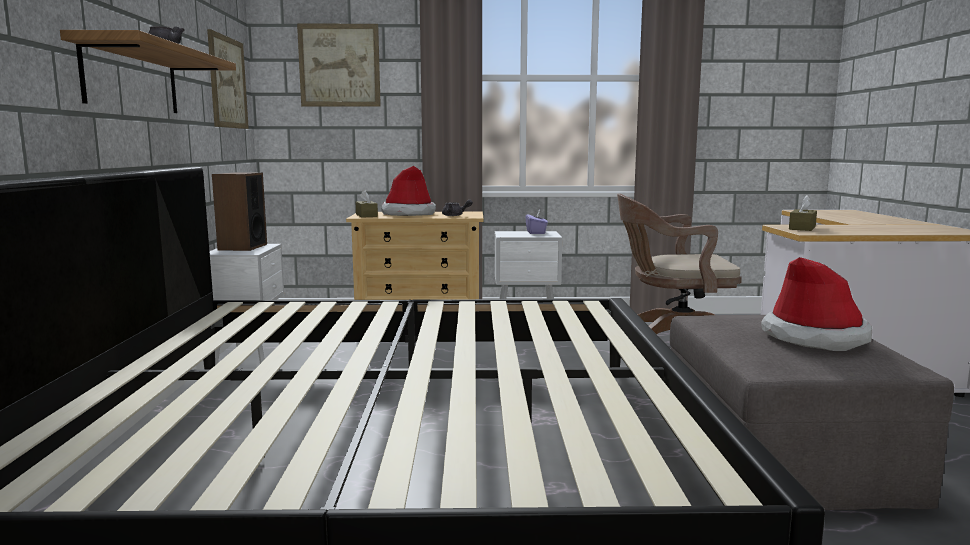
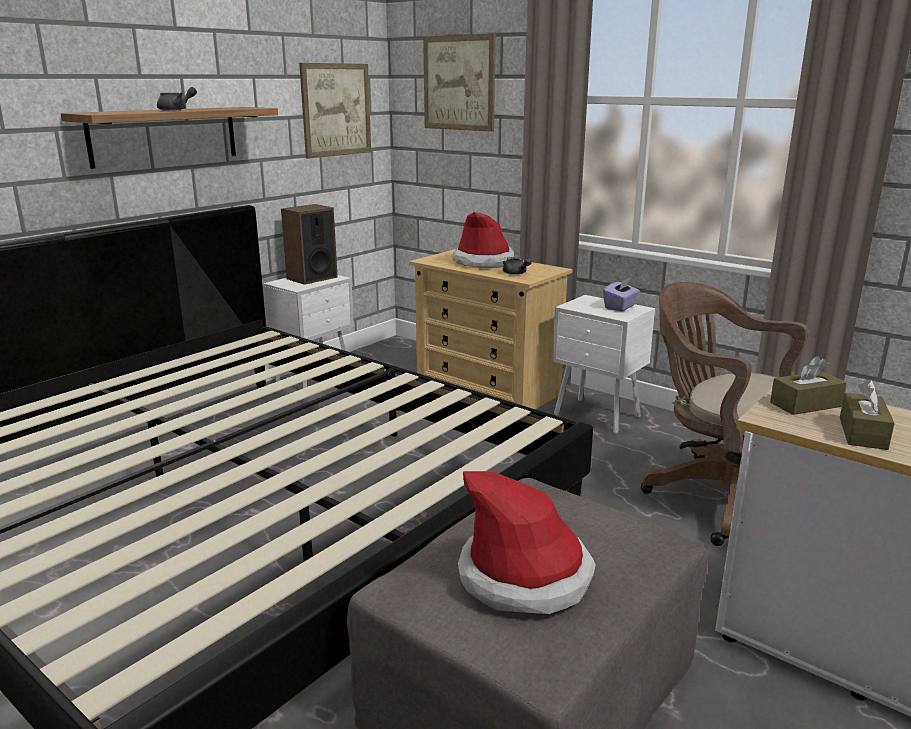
camera: 40 degrees right, 10 degrees up
(366, 215) = (438, 258): brown tissue box -> brown tissue box (862, 433)

